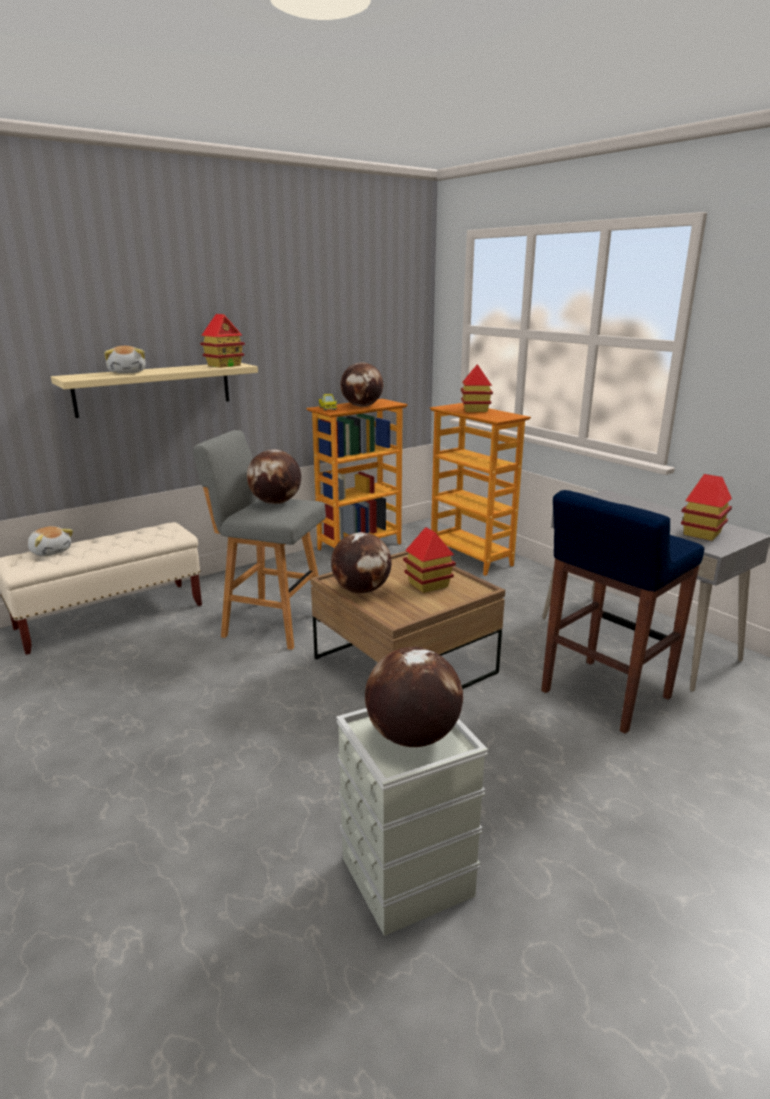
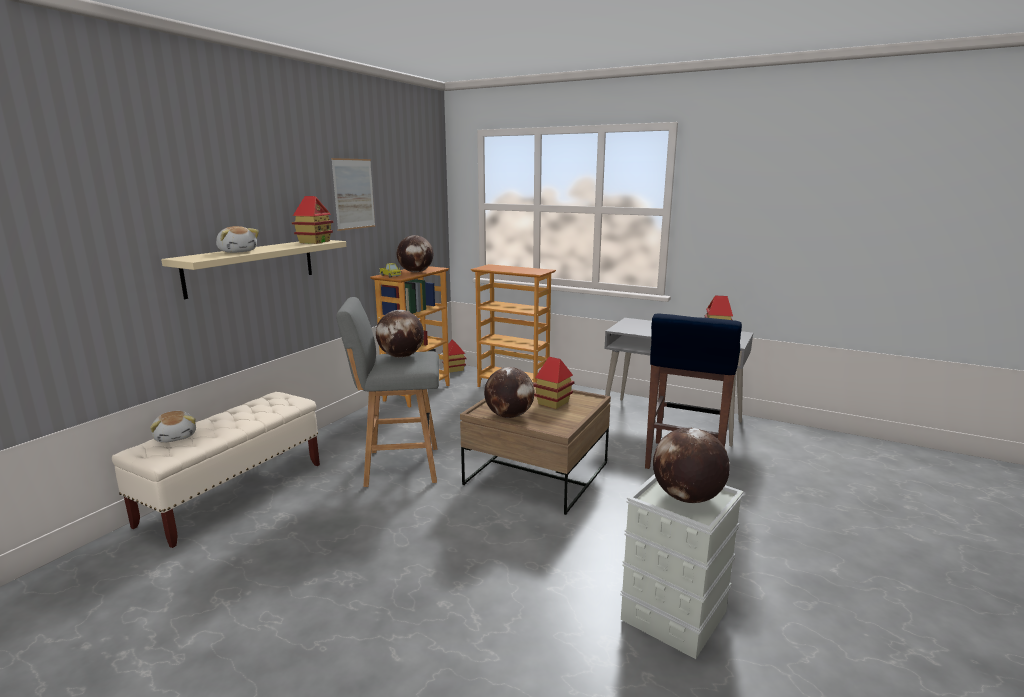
camera: 25 degrees left, 5 degrees down
(51, 551) = (176, 437): plush toy -> plush toy turned 45 degrees clockwise
(290, 311) = (354, 194): none -> picture
(475, 410) = (509, 268): toy house -> toy house (454, 369)

